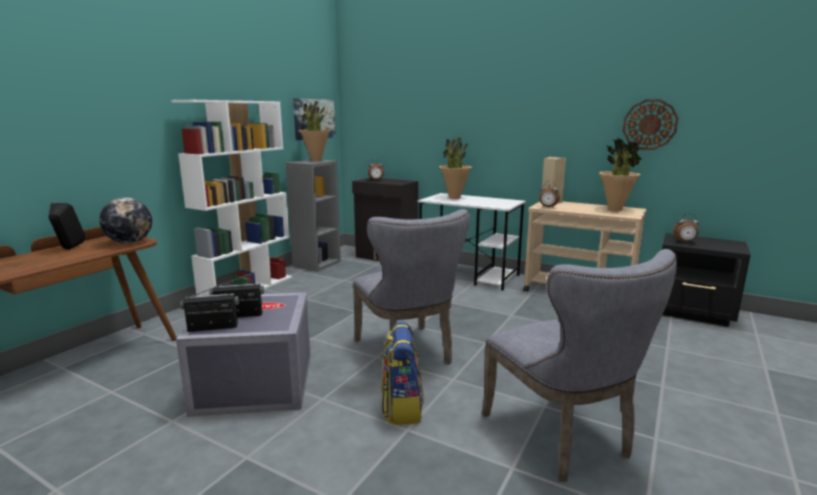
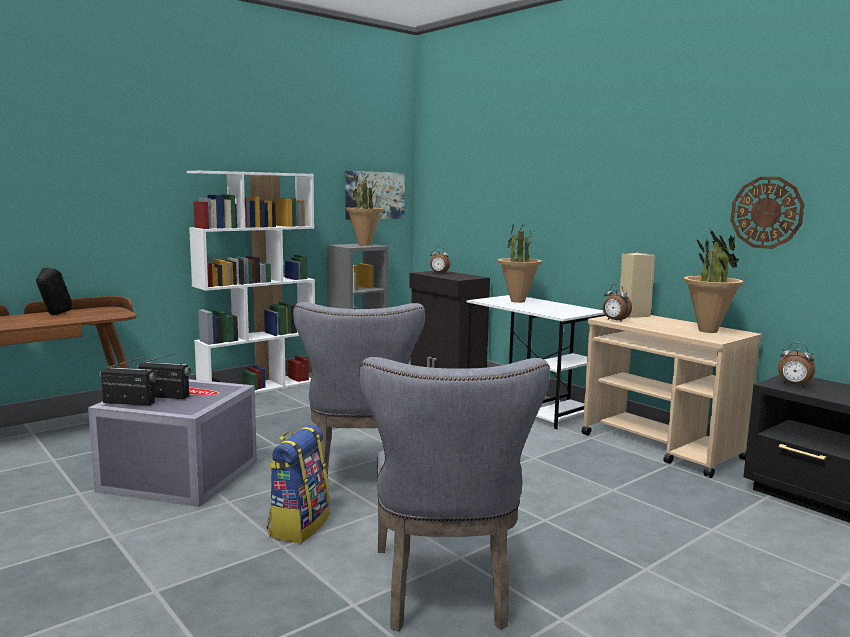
camera: 20 degrees right, 5 degrees down
(129, 242) = (110, 314): globe -> none

